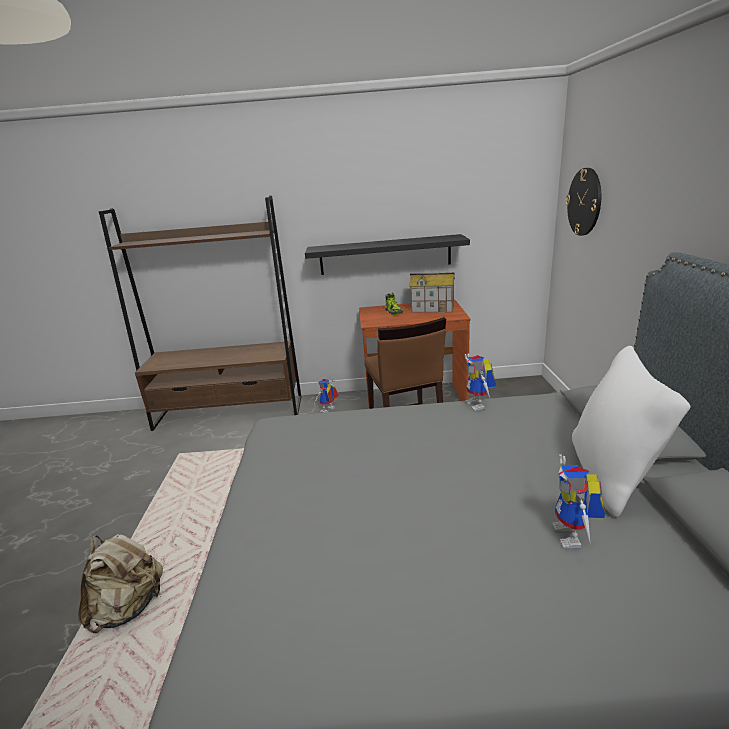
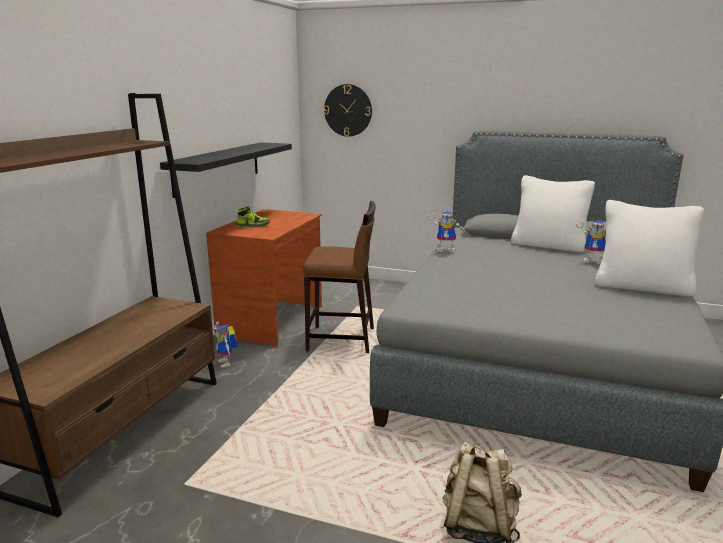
camera: 70 degrees left, 5 degrees down
(433, 308) = (273, 216): toy house -> none
(466, 610) = (642, 287): none -> white pillow

